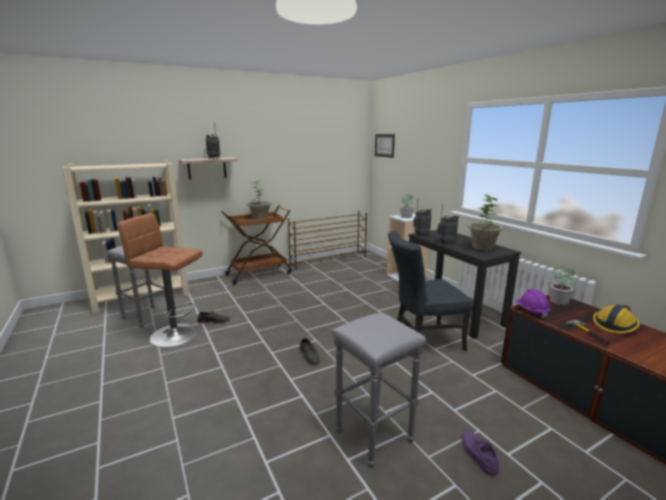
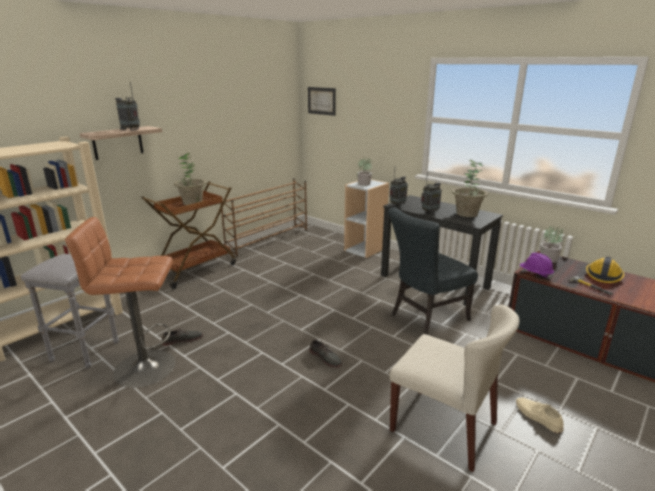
camera: 20 degrees left, 5 degrees up
(374, 437) = (444, 427): grey stool -> beige chair
(477, 454) = (537, 416): purple shoe -> beige shoe

